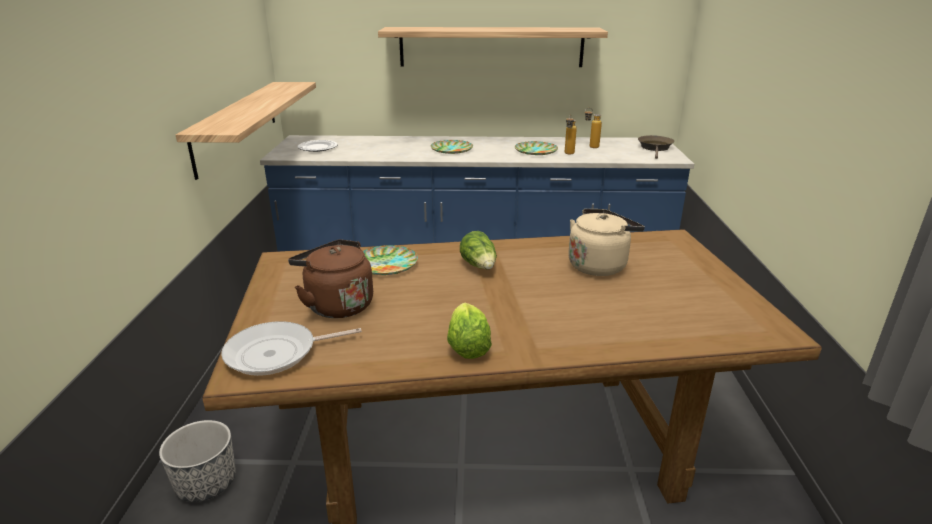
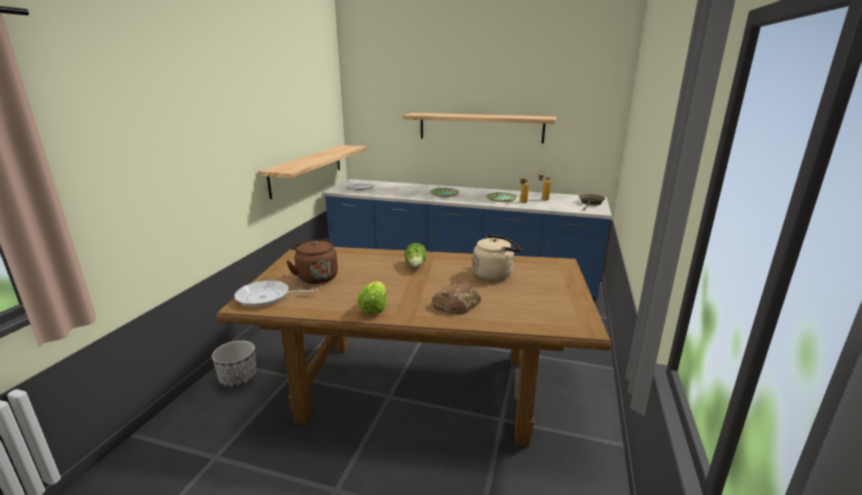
camera: 15 degrees right, 5 degrees down
(386, 264) = (360, 258): plate -> none
(581, 319) = (456, 302): none -> bread

